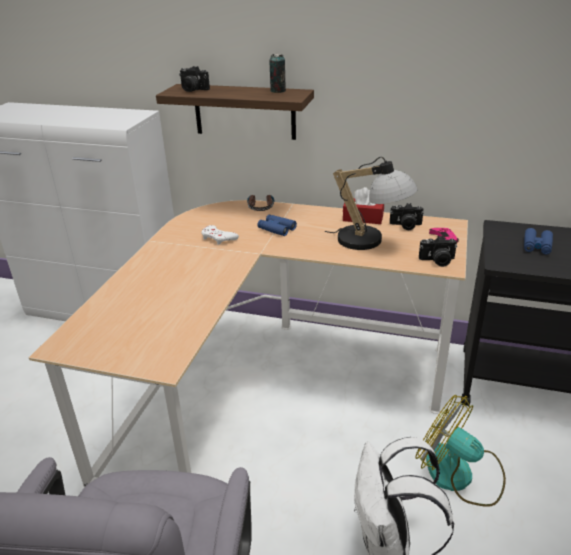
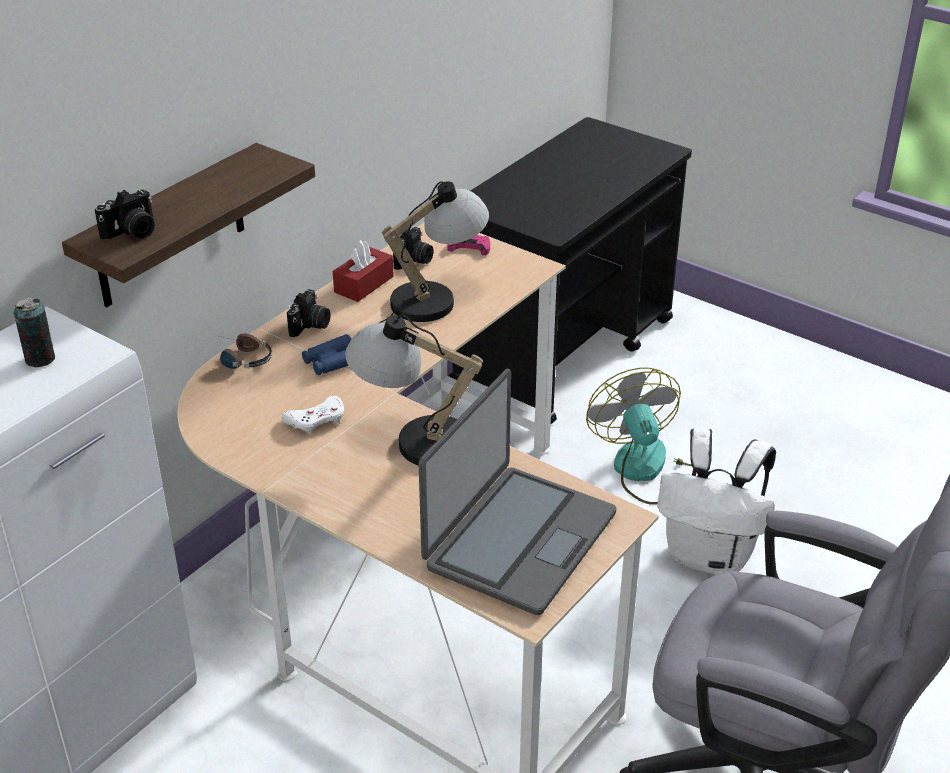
camera: 70 degrees left, 5 degrees up
(129, 328) = (518, 540): none -> laptop
(215, 270) = (415, 440): none -> table lamp
(278, 91) = (235, 168): can -> can (40, 359)
(437, 261) = (518, 269): camera -> camera (310, 326)
(460, 475) = (647, 471): fan -> fan turned 105 degrees clockwise
(537, 246) = (535, 199): blue binoculars -> none

